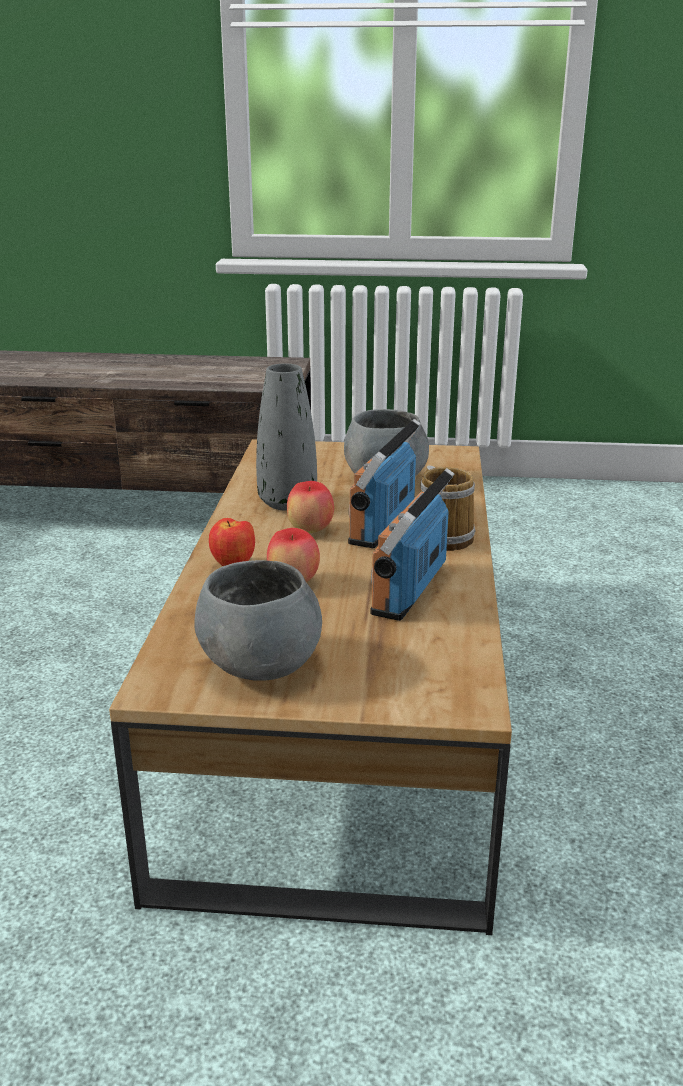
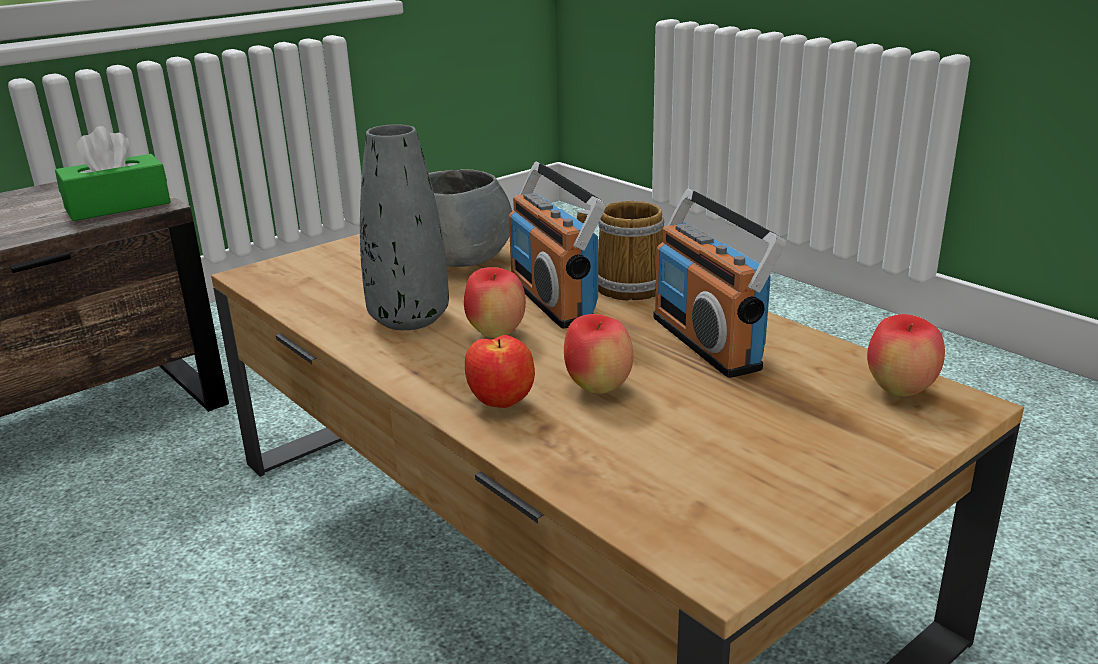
camera: 45 degrees left, 0 degrees up
(261, 381) = (118, 205): none -> green tissue box
(261, 664) = (752, 476): grey bowl -> none
(452, 676) = (900, 391): none -> apple

